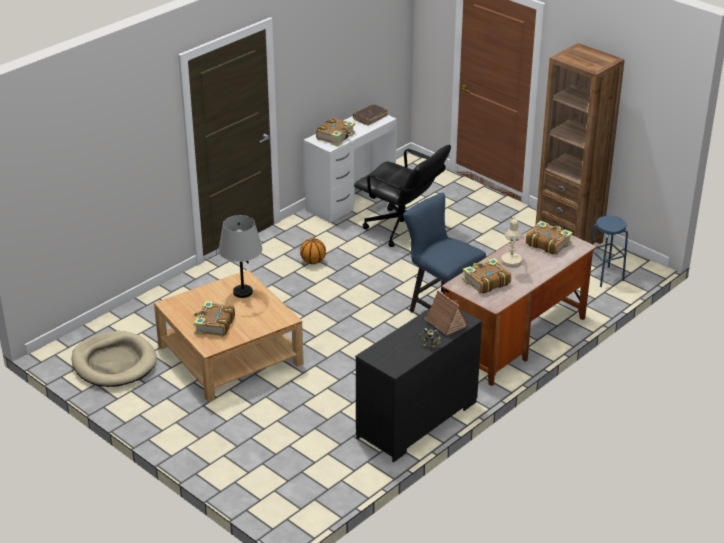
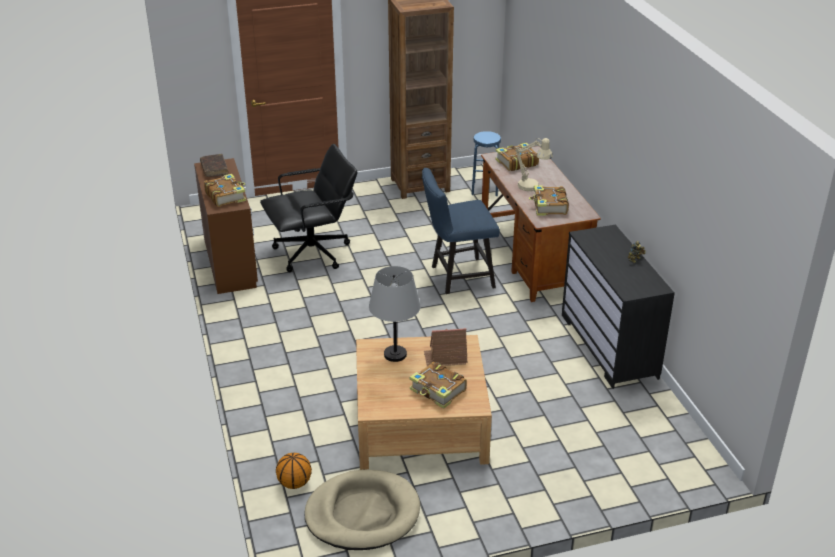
camera: 60 degrees left, 0 degrees up
(312, 262) = (312, 319): basketball -> basketball (294, 483)
(350, 198) = (229, 262): white desk -> brown desk
(445, 323) = (606, 241): toy house -> toy house (445, 357)

